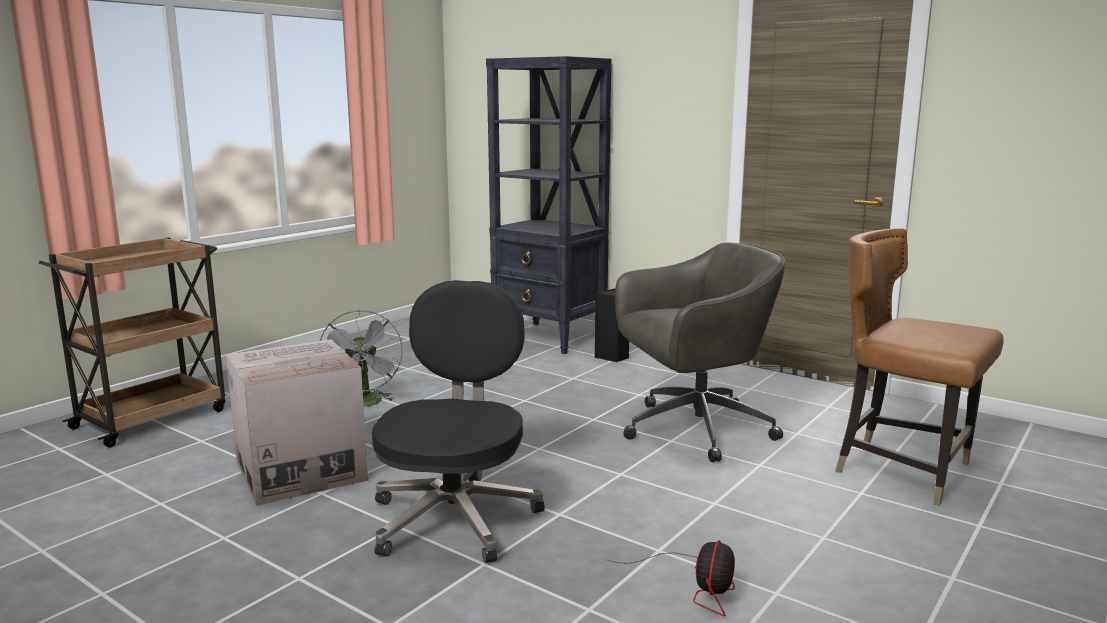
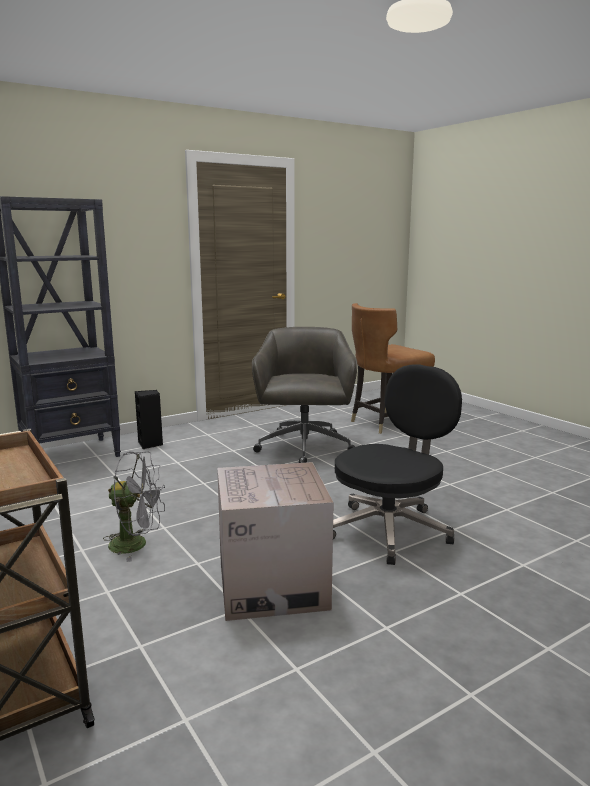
camera: 70 degrees left, 0 degrees up
(455, 517) = (390, 530): black office chair -> black office chair turned 105 degrees clockwise
(697, 586) = (487, 483): fan -> none

